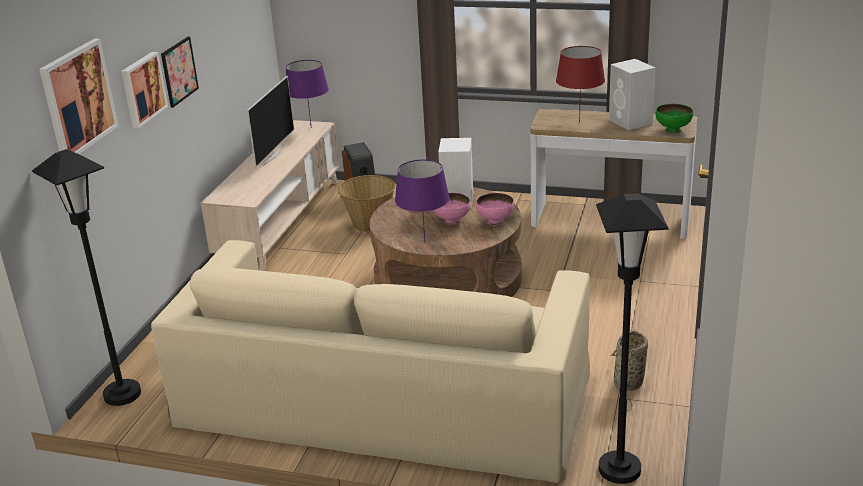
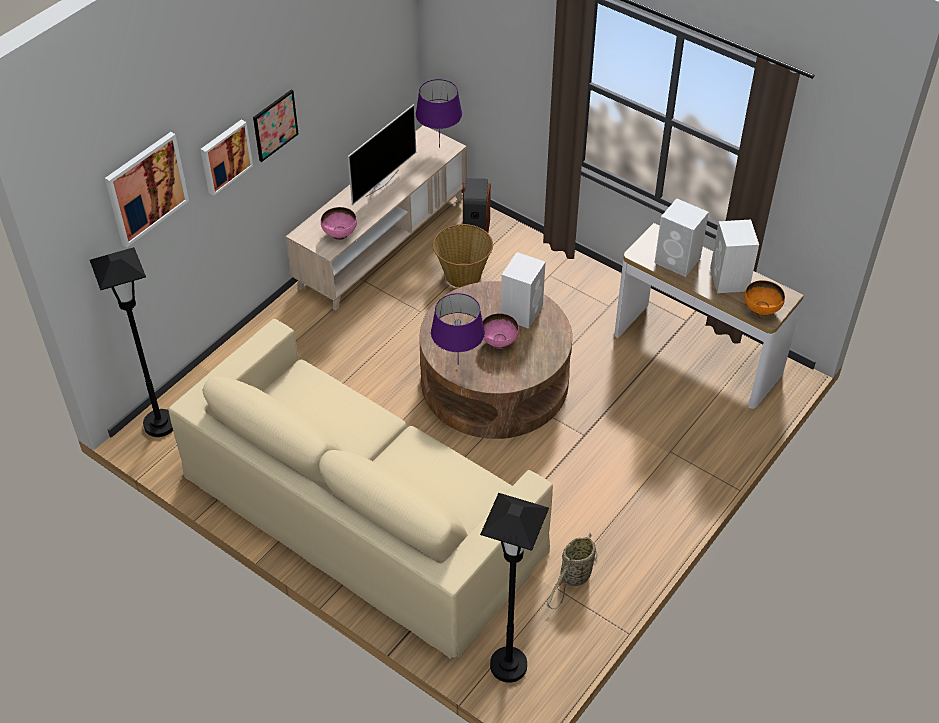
camera: 20 degrees right, 20 degrees up
(495, 221) = (538, 358): pink bowl -> pink bowl (339, 235)
(579, 121) = (678, 261): red table lamp -> white speaker
(672, 130) = (761, 310): green bowl -> orange bowl

